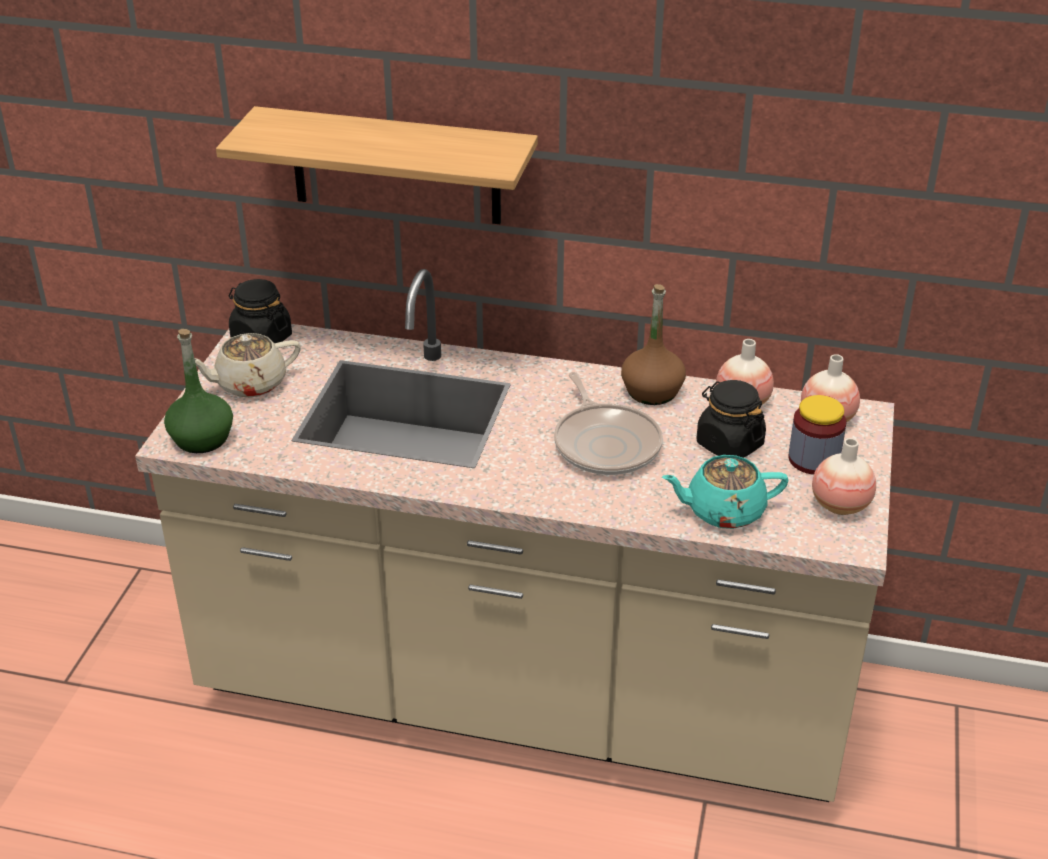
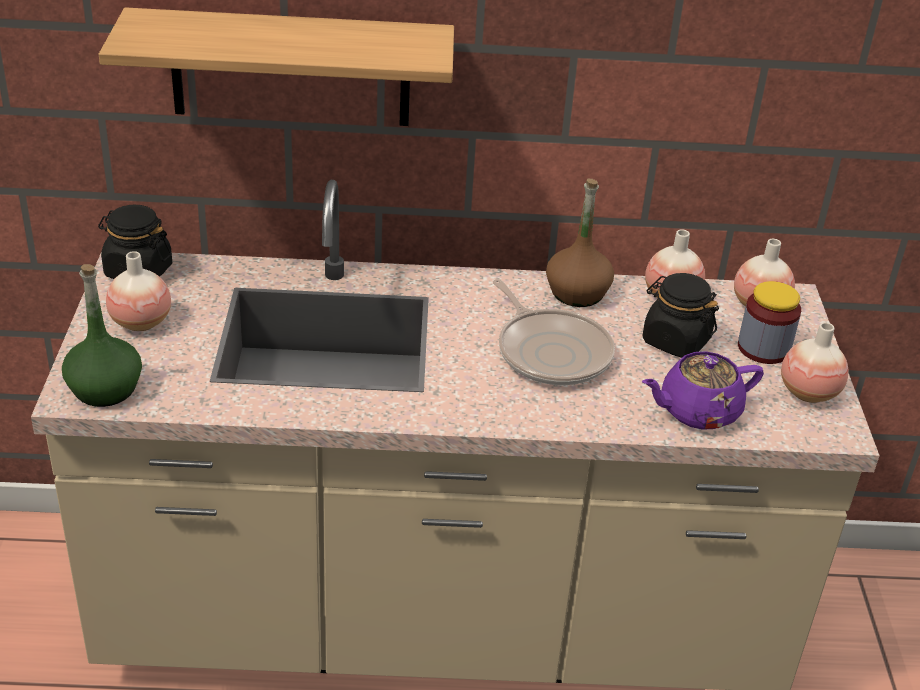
camera: 15 degrees left, 0 degrees up
(249, 384) = (141, 322): beige teapot -> vase
(723, 511) = (697, 411): turquoise teapot -> purple teapot

